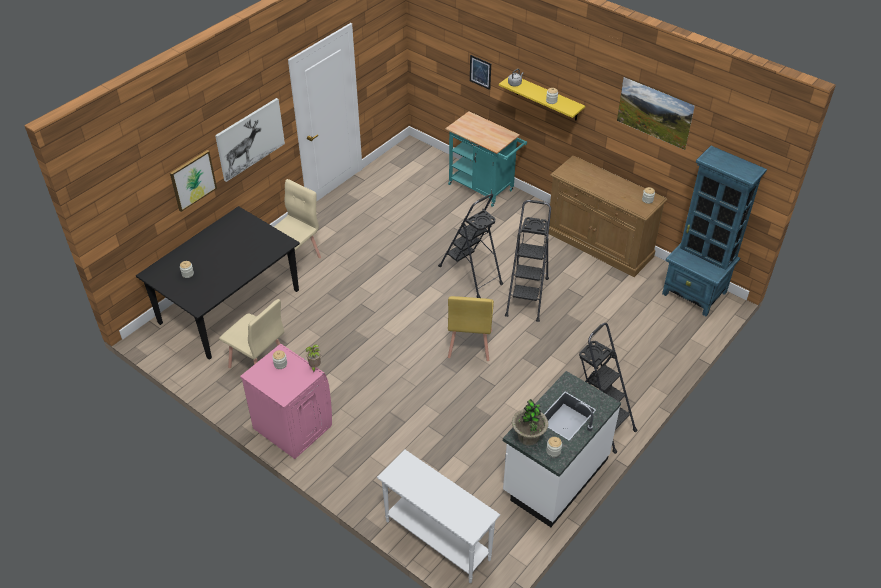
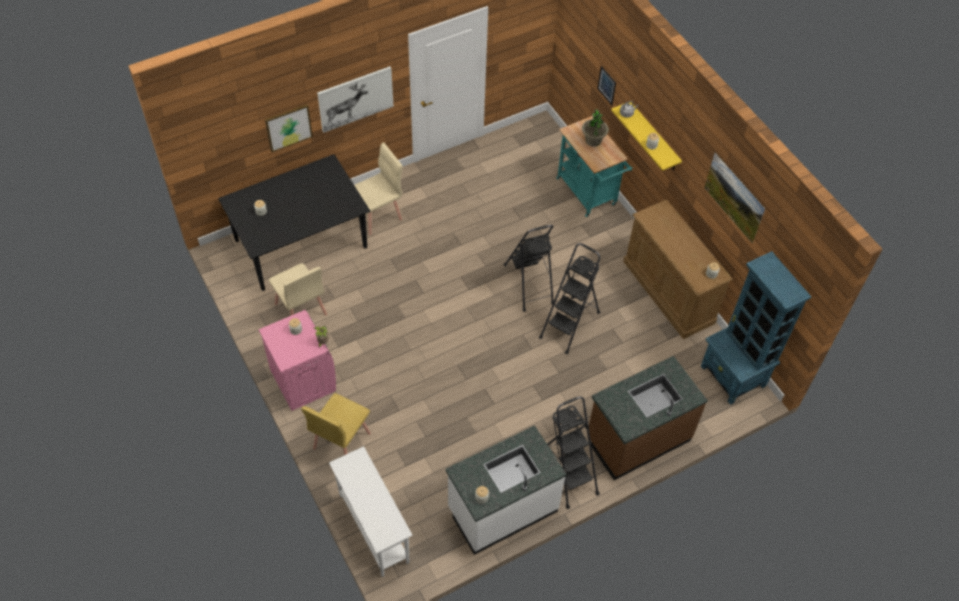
camera: 20 degrees right, 10 degrees up
(469, 344) = (492, 354): yellow chair -> yellow chair (341, 441)
(528, 437) = (467, 476): potted plant -> potted plant (593, 141)
(643, 371) = (637, 438): none -> brown counter

